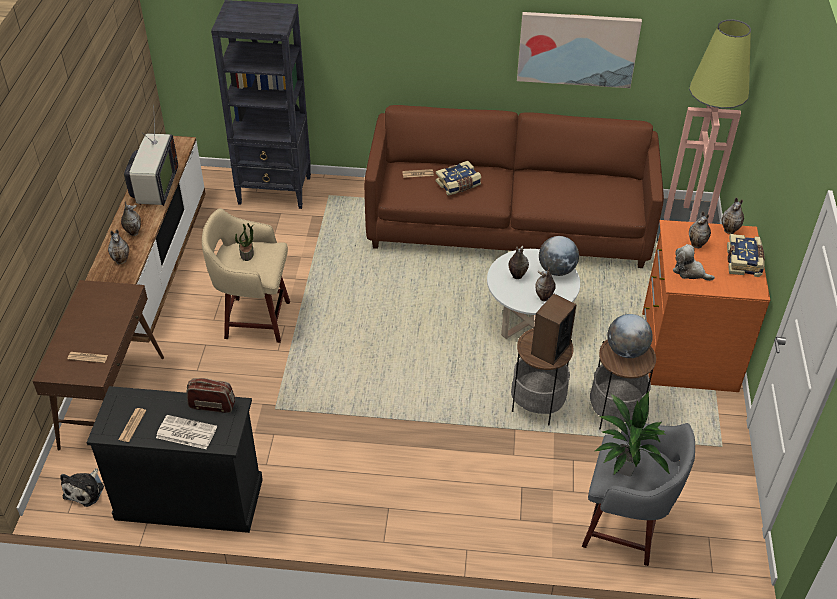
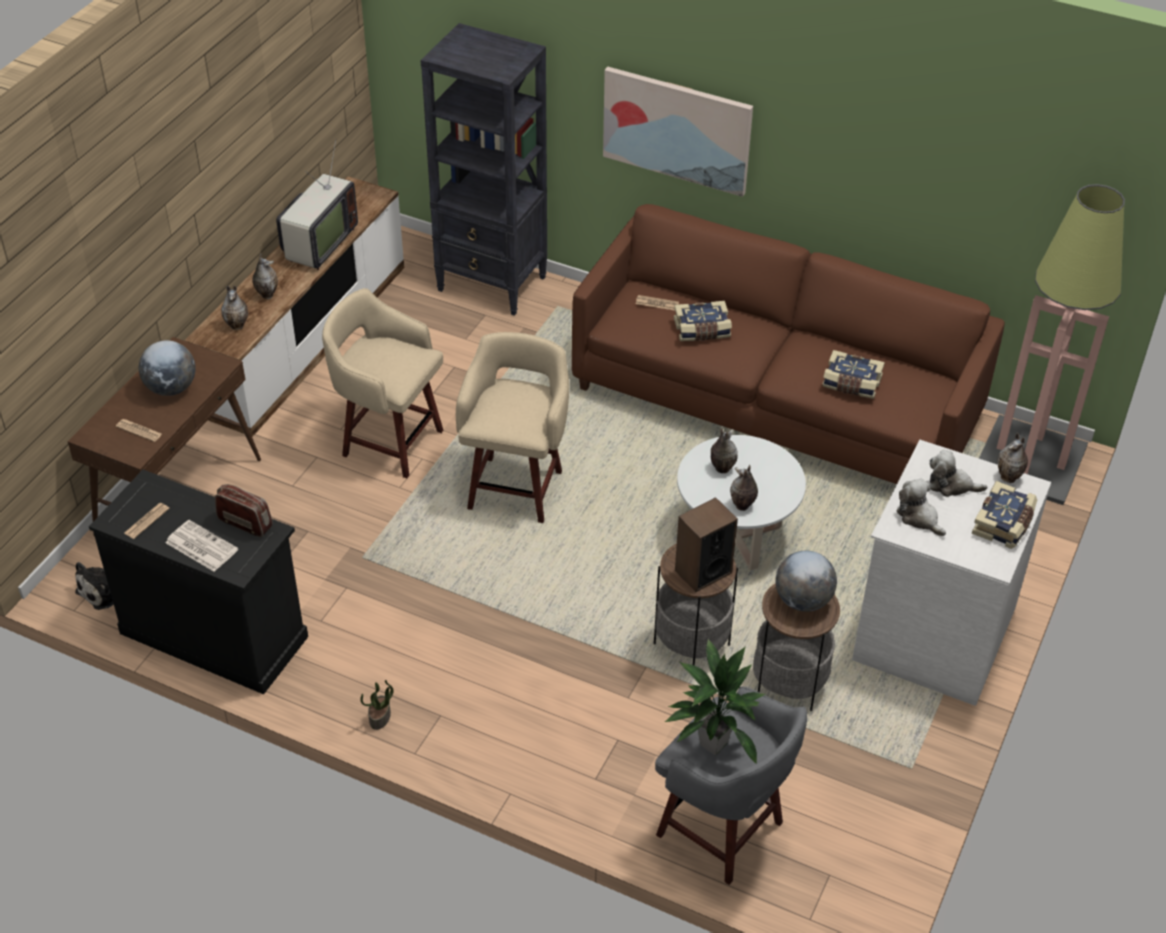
camera: 20 degrees right, 0 degrees up
(247, 253) = (385, 354): potted plant -> potted plant (380, 717)
(362, 328) = (516, 487): none -> beige stool
(557, 270) = (779, 475): globe -> globe (171, 388)
(575, 196) = (851, 383): none -> book
(577, 49) = (902, 181): picture -> picture (677, 129)
(686, 351) = (931, 632): orange dresser -> white dresser
(697, 245) = (951, 485): vase -> plush toy

